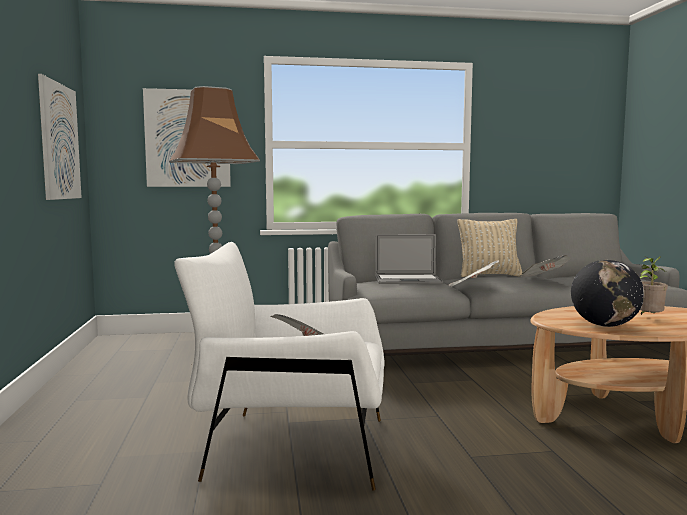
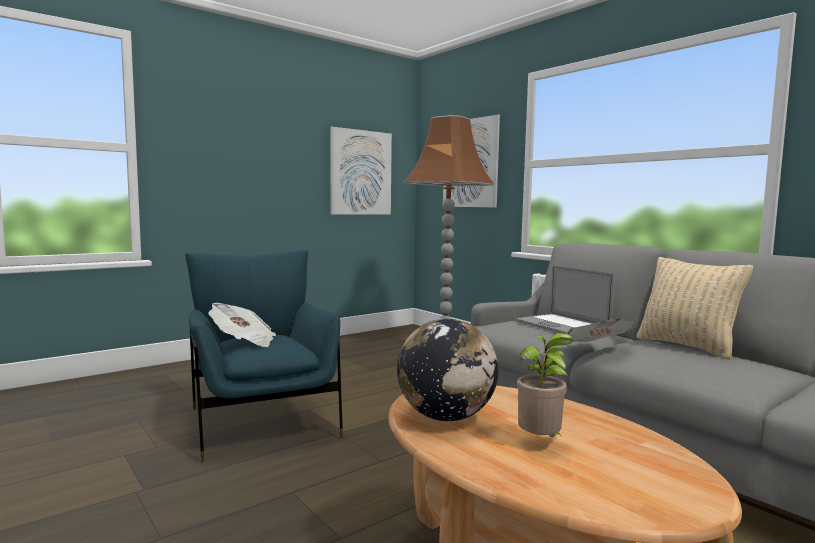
camera: 60 degrees right, 0 degrees up
(292, 447) = (262, 420): white armchair -> blue armchair
(543, 279) = (725, 370): newspaper -> none

